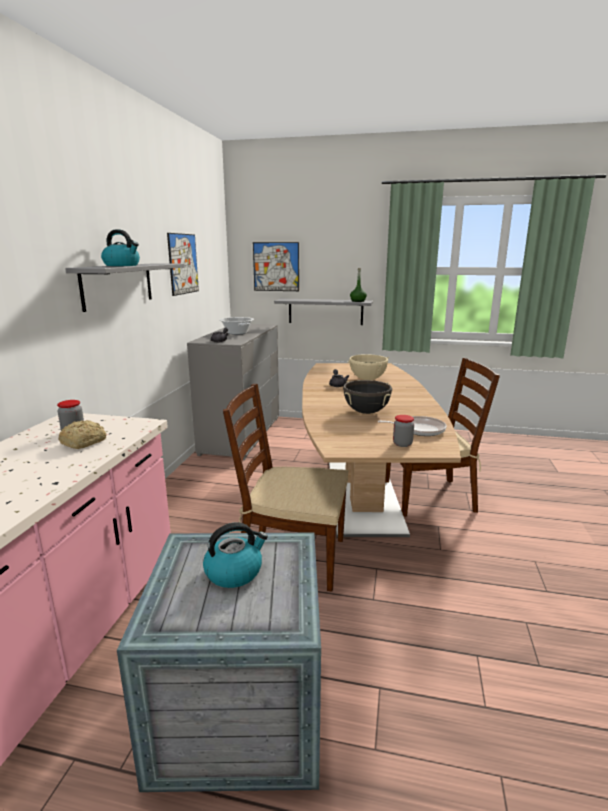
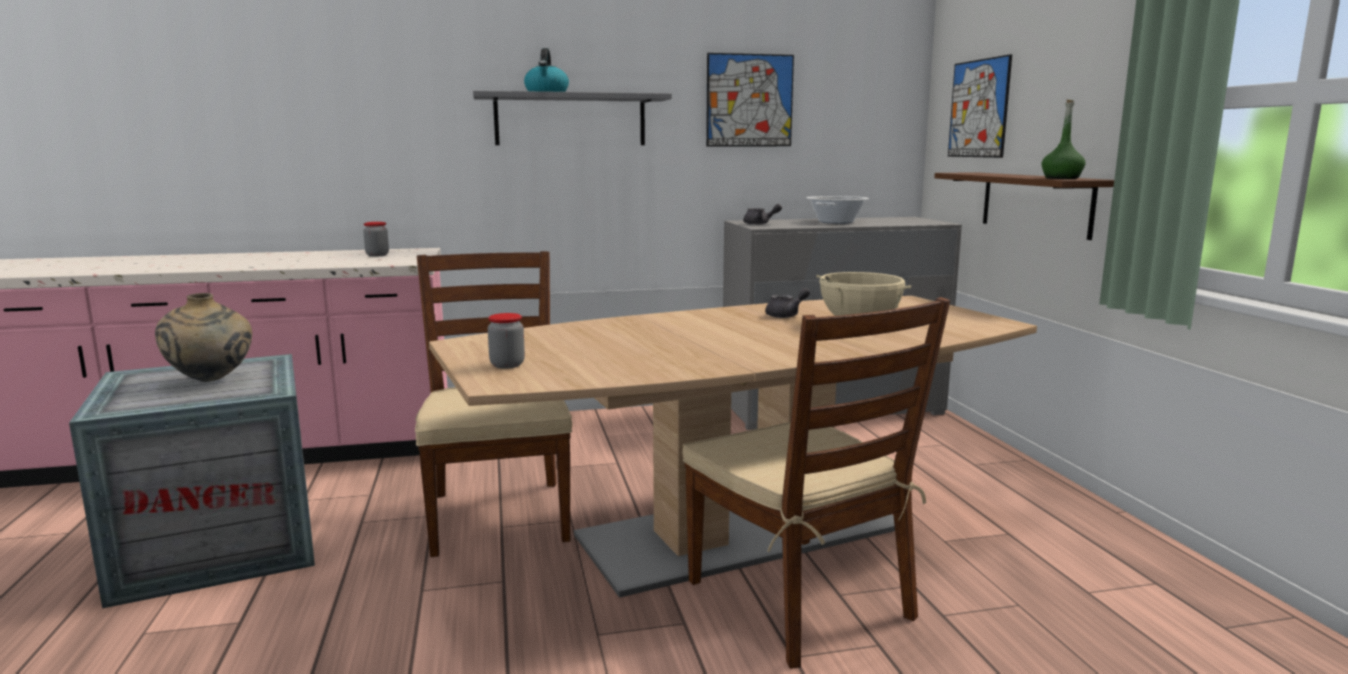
camera: 65 degrees right, 5 degrees down
(84, 442) = (350, 259): bread -> none
(234, 572) = (211, 381): kettle -> beige vase
(325, 311) = (1035, 203): grey shelf -> brown shelf
(366, 412) = (649, 339): black cooking pot -> none
(419, 429) = (589, 368): frying pan -> none

